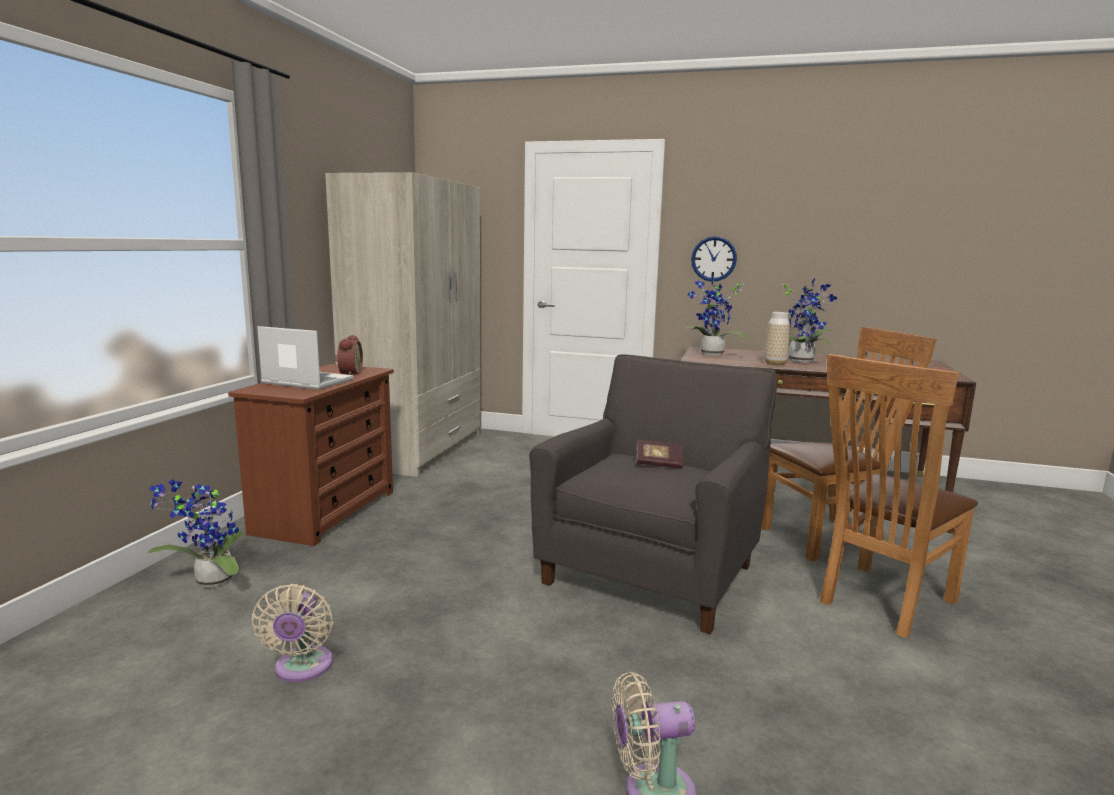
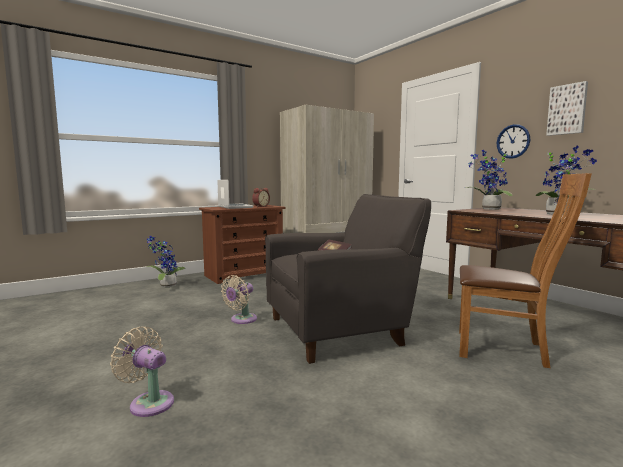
camera: 40 degrees right, 5 degrees down
(302, 669) = (138, 316): beige fan -> beige fan (241, 320)
(775, 363) = (524, 214): vase -> none
(782, 227) = (567, 109): none -> picture
(881, 602) = (467, 393): brown chair -> none

